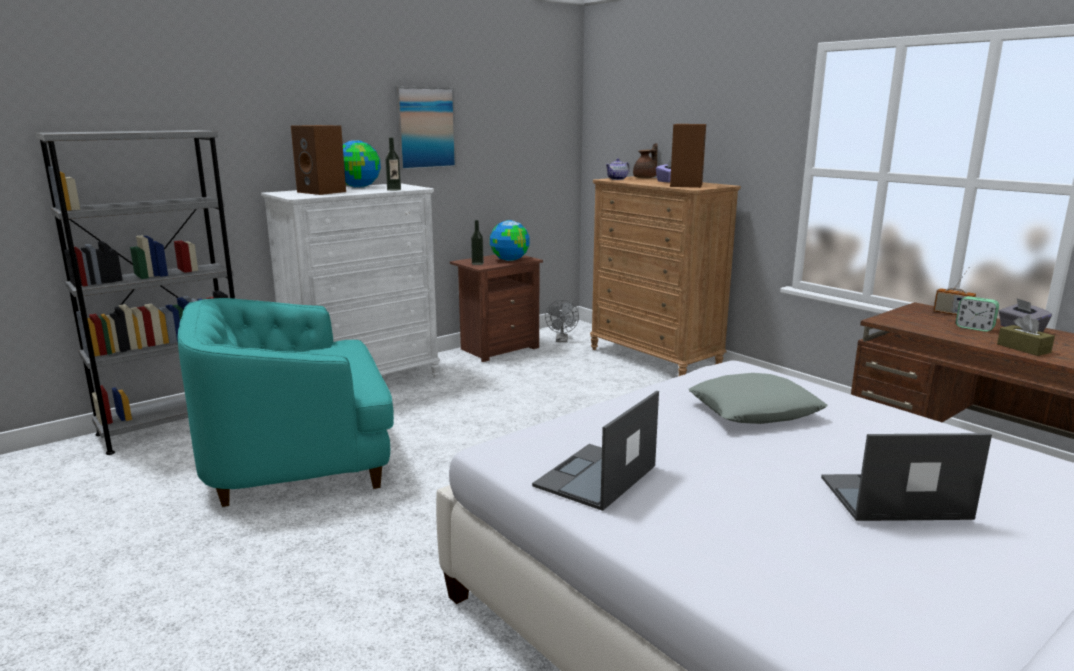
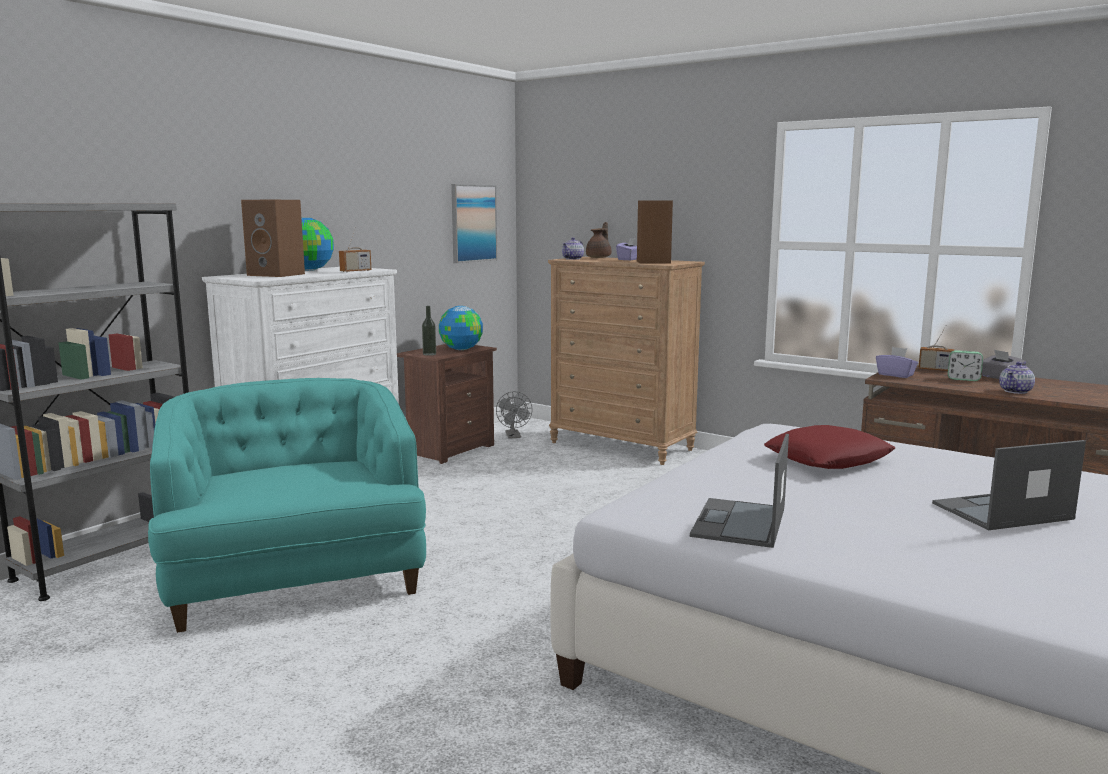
camera: 15 degrees left, 5 degrees down
(298, 458) = (294, 577): turquoise armchair -> turquoise armchair turned 105 degrees clockwise
(394, 190) = (355, 271): bottle -> radio
(425, 128) = (369, 206): picture -> picture (473, 223)
(754, 410) = (828, 459): grey pillow -> red pillow
(899, 317) = (895, 375): none -> purple tissue box
(1023, 348) = (1016, 391): brown tissue box -> teapot

